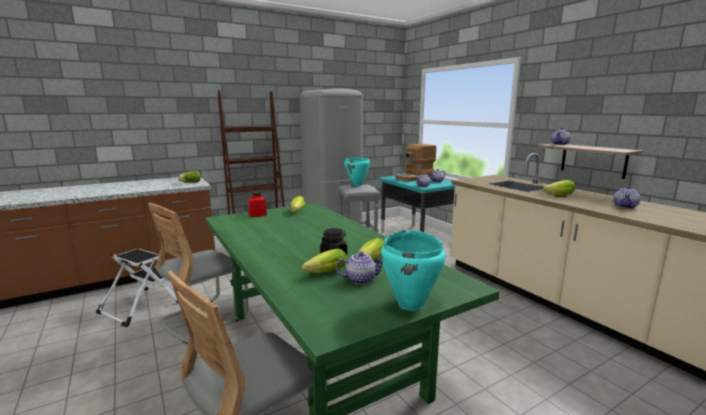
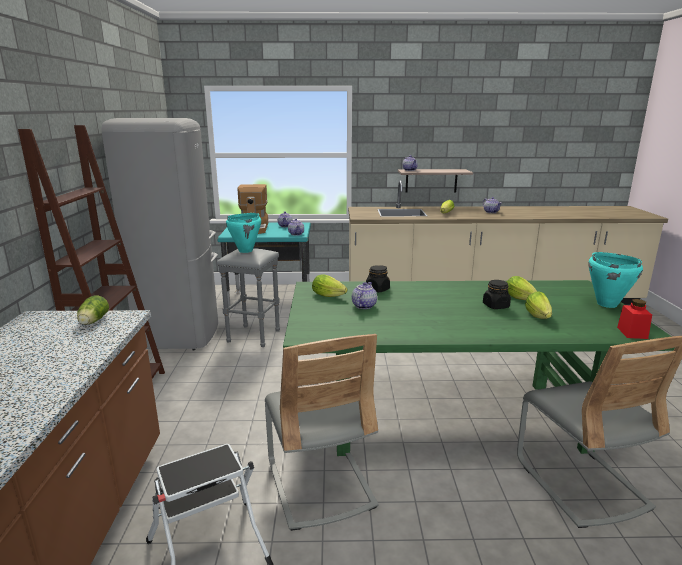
camera: 60 degrees left, 5 degrees up
(257, 214) = (313, 314): red jar -> red jar (632, 333)
(325, 219) = (377, 289): none -> black jar
(361, 279) = (558, 308): teapot -> teapot (363, 306)

